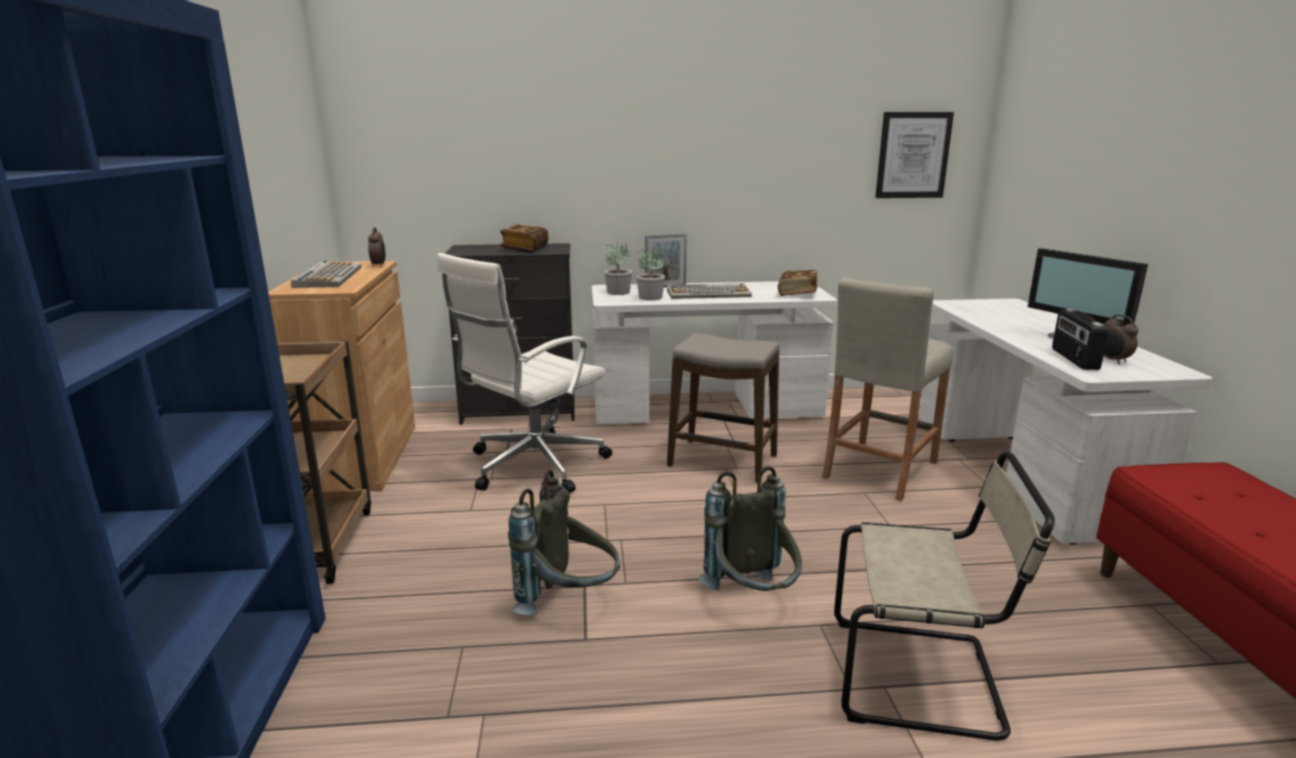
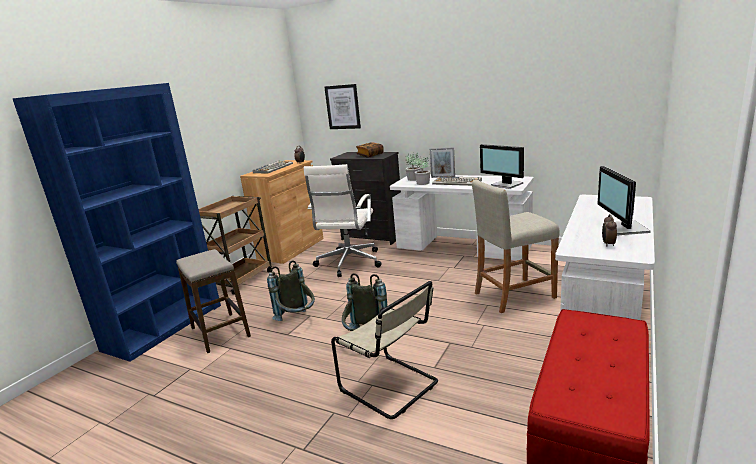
camera: 35 degrees right, 0 degrees up
(532, 466) = (348, 263): white office chair -> white office chair turned 60 degrees counterclockwise
(722, 461) = (435, 276): stool -> stool (220, 332)
(797, 293) = (506, 185): book -> monitor
(913, 155) = (604, 95): picture -> picture (343, 107)
(1073, 359) = (583, 240): radio -> none

